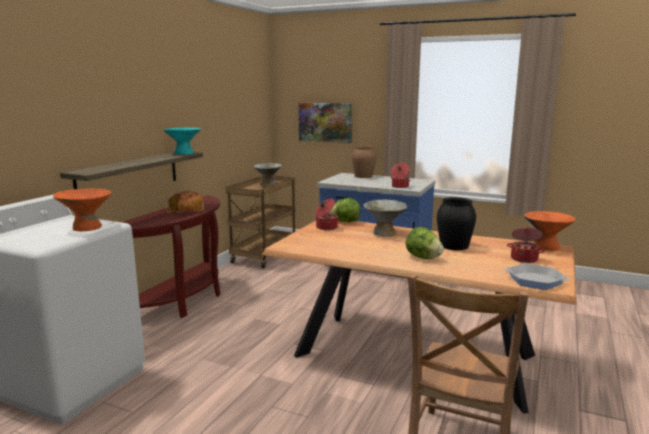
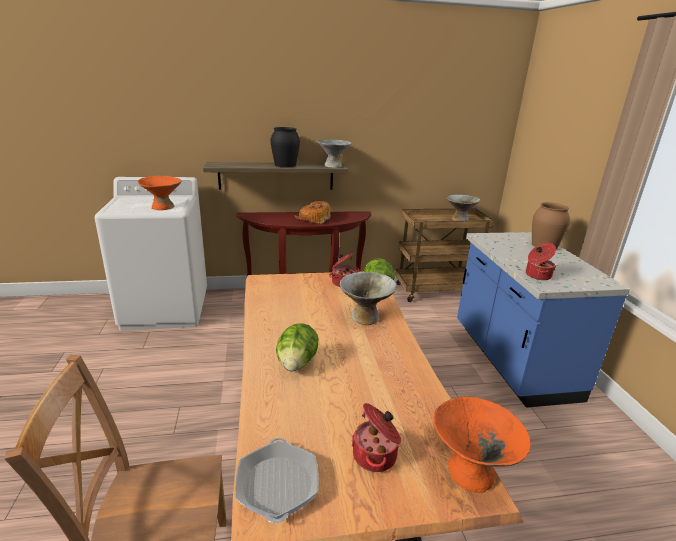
camera: 55 degrees right, 10 degrees up
(183, 153) = (333, 165): turquoise bowl -> grey bowl
(325, 122) = (552, 161): picture -> none
(453, 245) = (370, 376): black vase -> black vase (285, 165)

